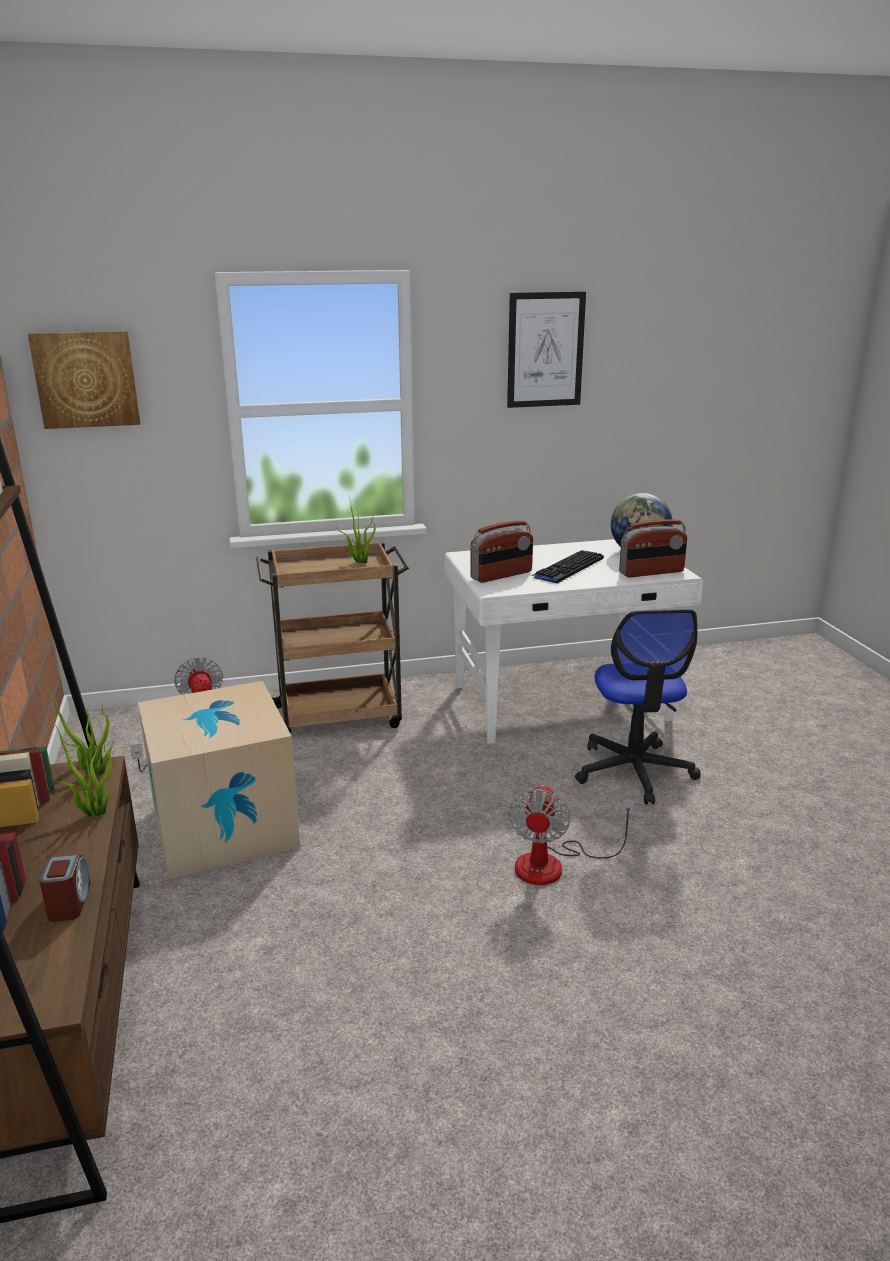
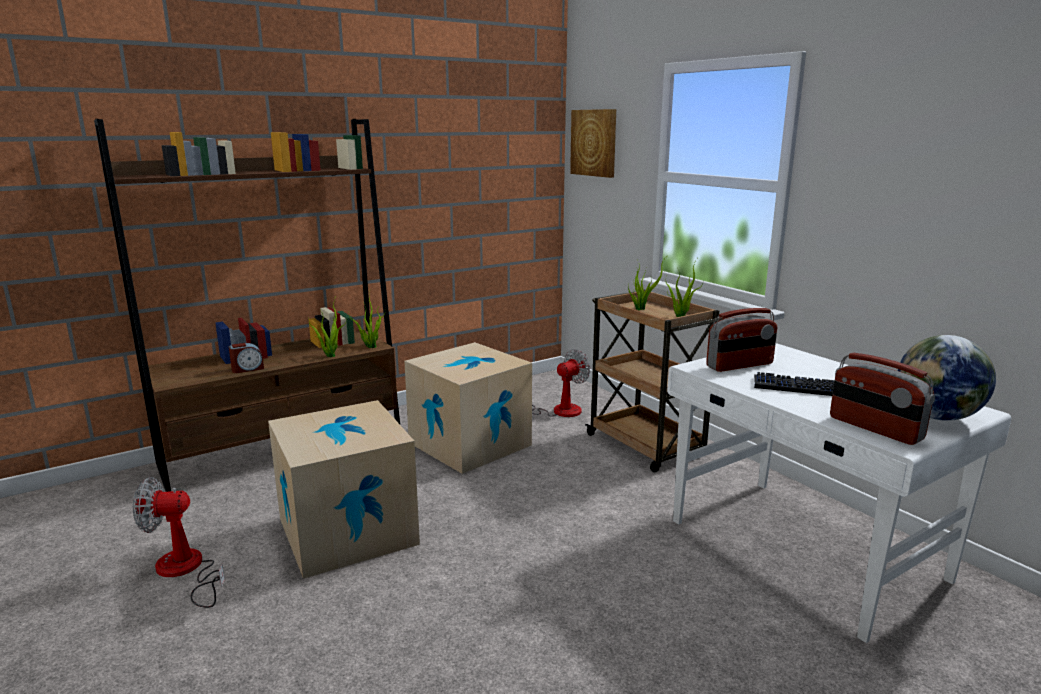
camera: 70 degrees right, 5 degrees down
(310, 569) = (641, 308): none -> potted plant
(377, 964) = (347, 531): none -> cardboard box
(501, 575) = (740, 365): radio -> radio turned 60 degrees counterclockwise
(545, 350) = (941, 140): picture -> none
(554, 864) = (500, 592): fan -> fan (186, 571)
(634, 771) = (707, 623): office chair -> none

